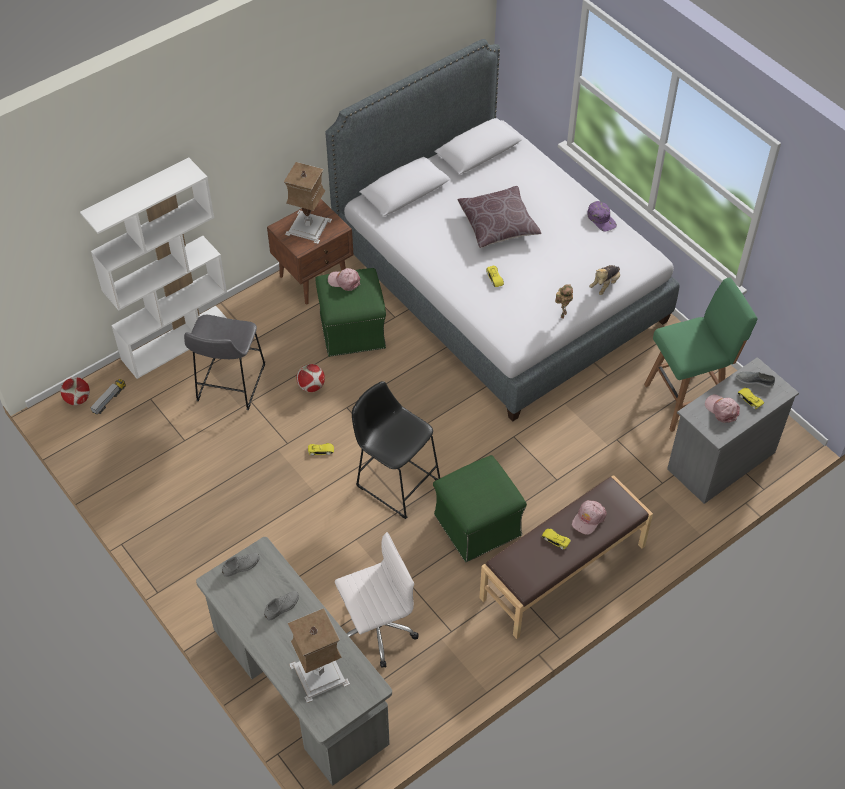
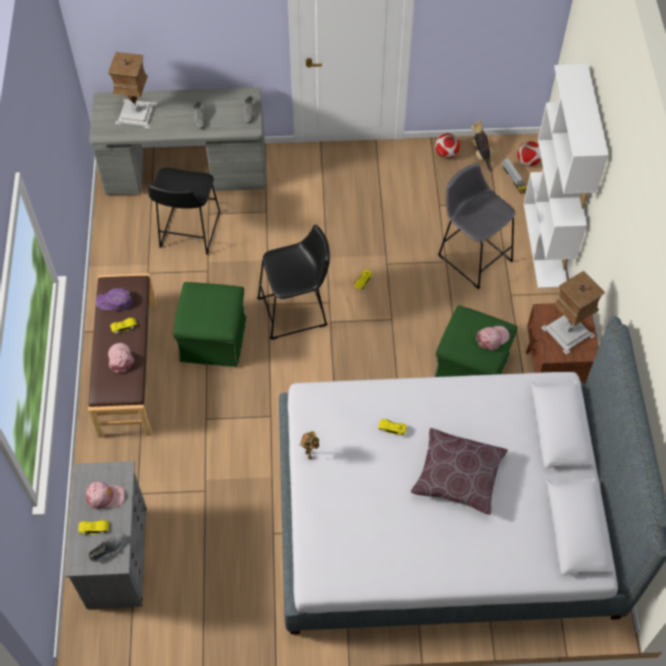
camera: 125 degrees right, 5 degrees up
(311, 386) = (431, 307): football -> football (446, 154)
(375, 629) = (188, 233): white office chair -> black stool
(601, 219) = (400, 576): purple cap -> purple cap (114, 302)
(605, 284) = (316, 516): plush toy -> plush toy (481, 154)
(686, 399) = (197, 579): green stool -> none

